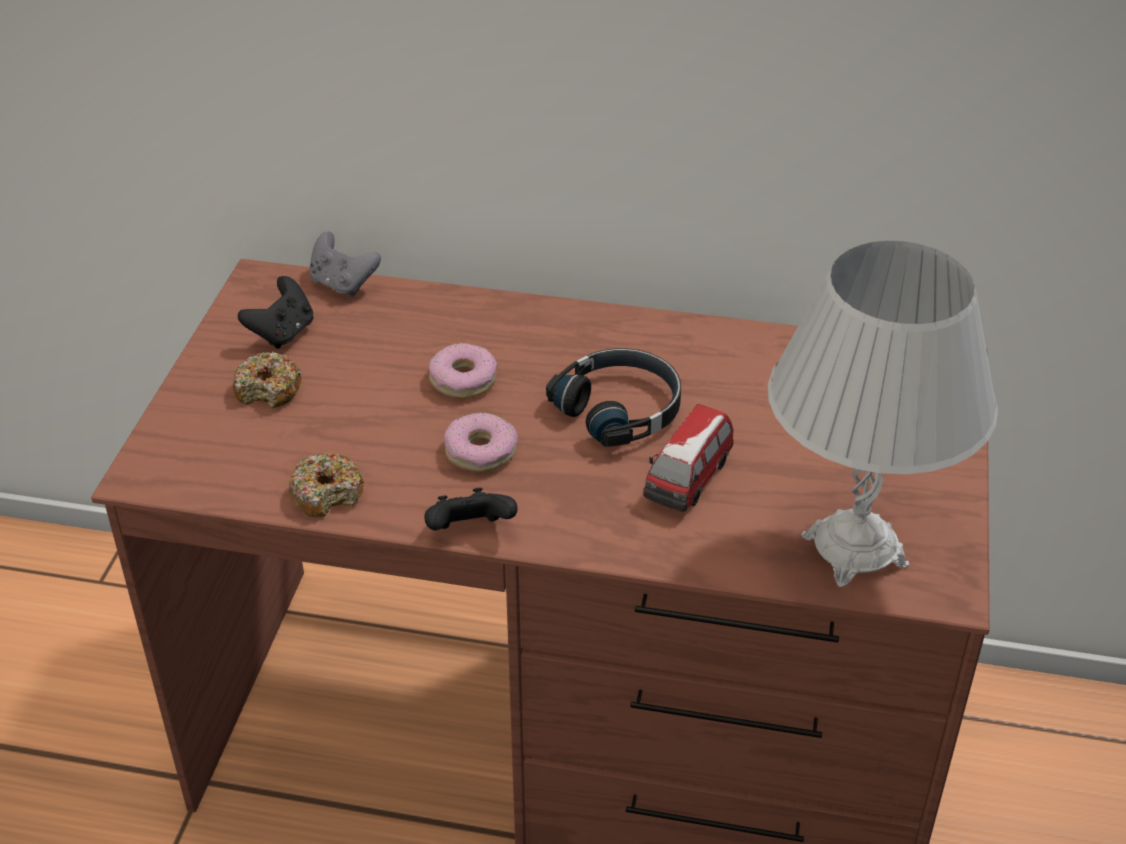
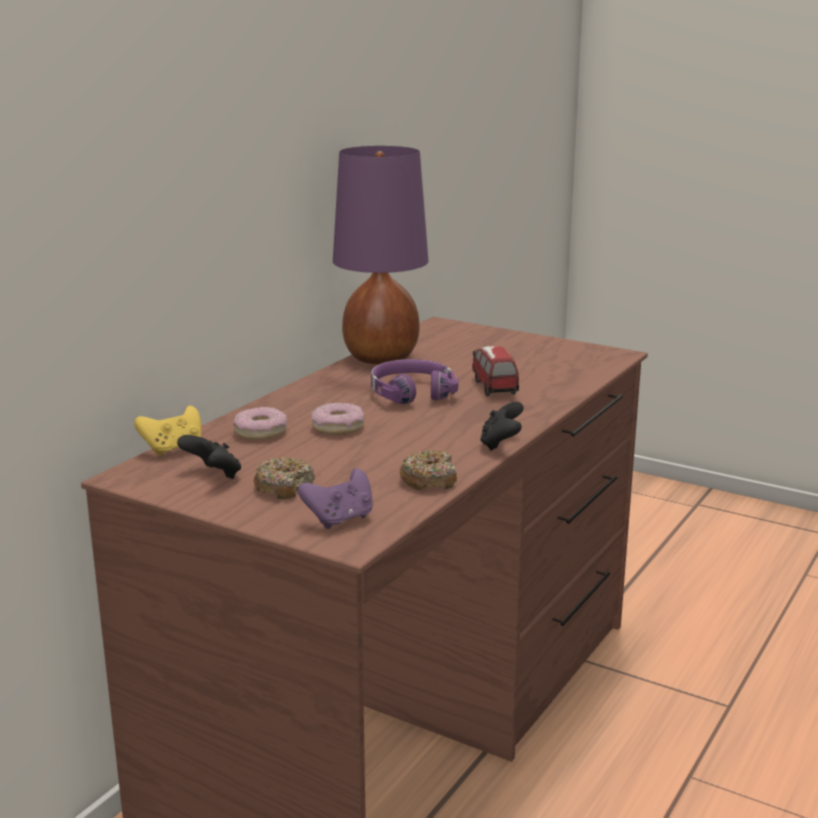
camera: 70 degrees left, 20 degrees down
(198, 452) = (340, 519): none -> purple game controller
(343, 284) = (173, 449): grey game controller -> yellow game controller
(481, 451) = (421, 431): donut -> donut (260, 432)
(620, 408) = (411, 392): black headphones -> purple headphones
(688, 480) = (493, 387): toy car -> toy car turned 150 degrees counterclockwise
(742, 347) = (380, 358): none -> purple table lamp
(855, 550) = (577, 364): white table lamp -> none

